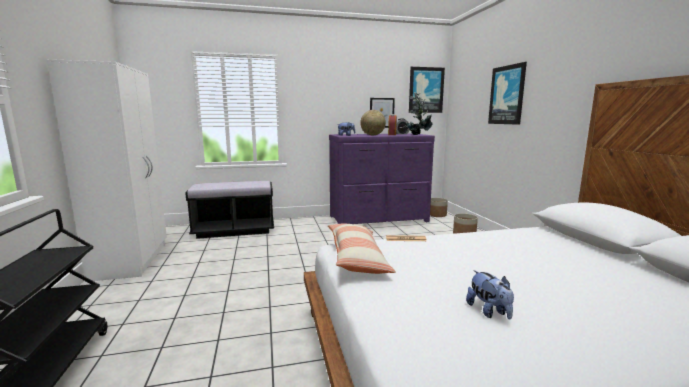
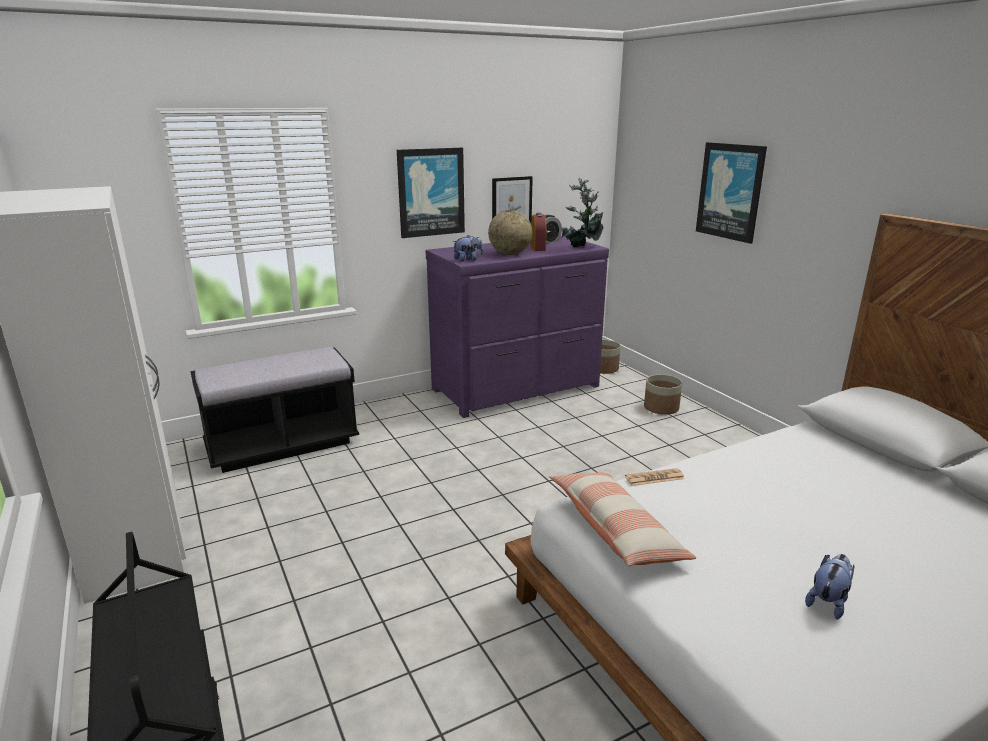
camera: 15 degrees left, 10 degrees up
(426, 90) = (581, 158): picture -> picture (431, 192)
(489, 311) = (828, 602): plush toy -> plush toy turned 105 degrees counterclockwise

